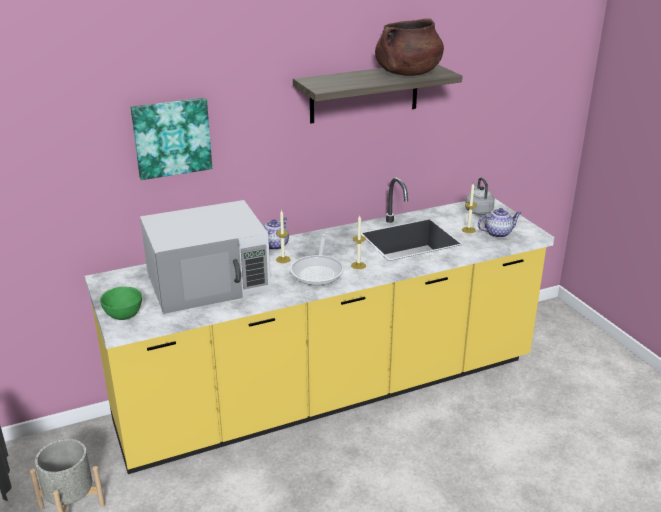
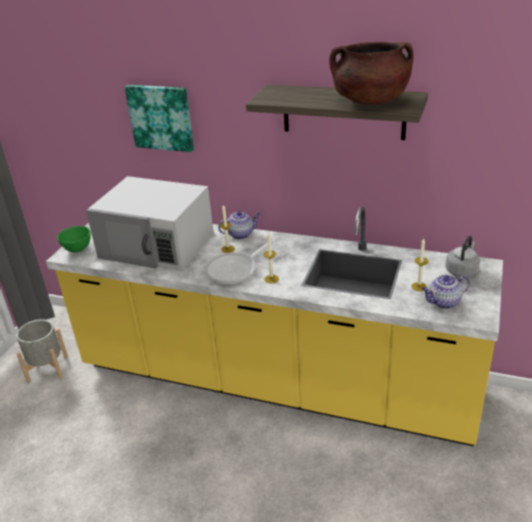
camera: 45 degrees right, 5 degrees up
(498, 233) = (443, 302): teapot -> teapot turned 135 degrees clockwise

